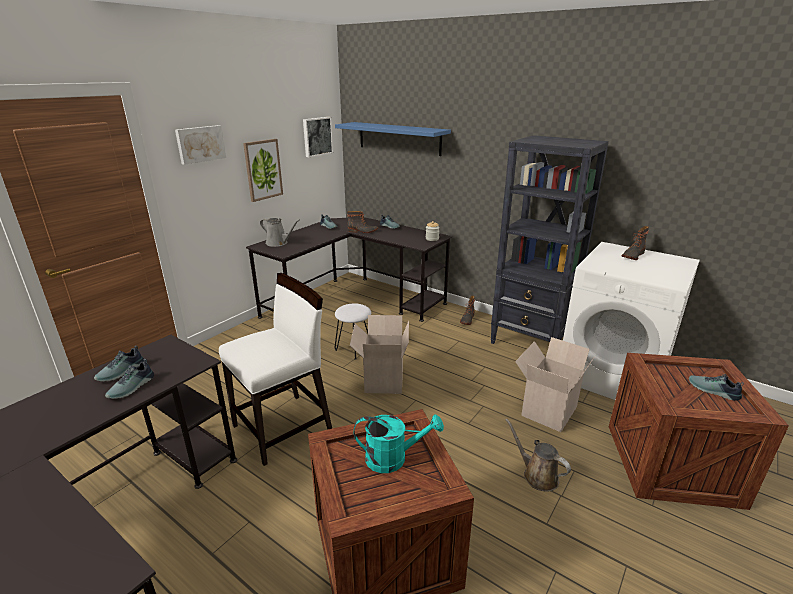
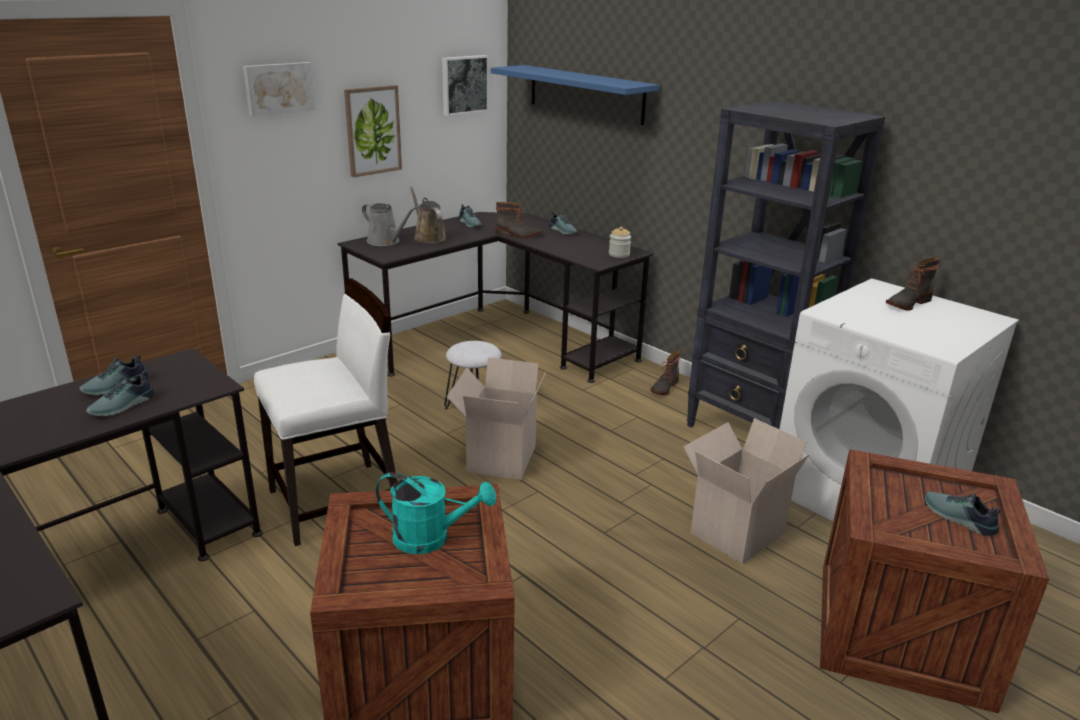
camera: 10 degrees right, 0 degrees up
(537, 475) = (679, 616): brown watering can -> brown watering can (428, 237)

